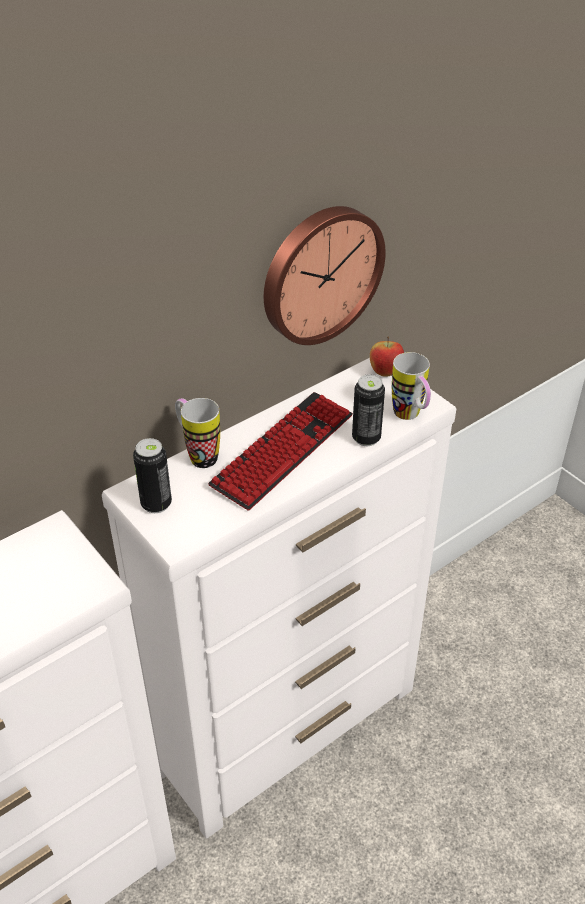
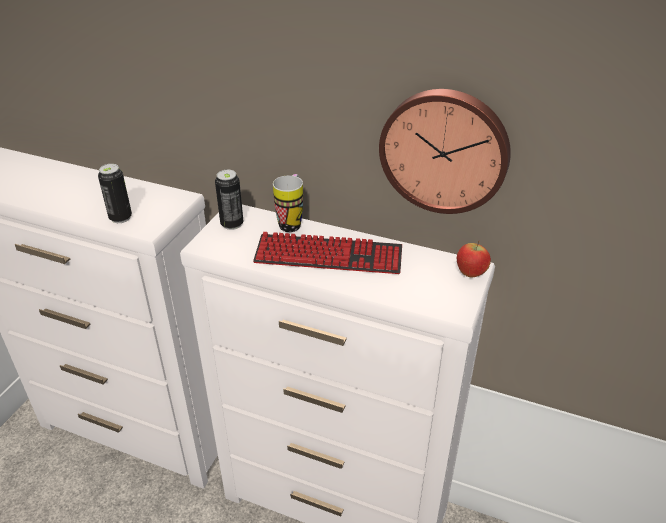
camera: 60 degrees right, 5 degrees down
(366, 438) = (380, 290): can -> can (120, 218)
(410, 417) = (430, 306): mug -> none

